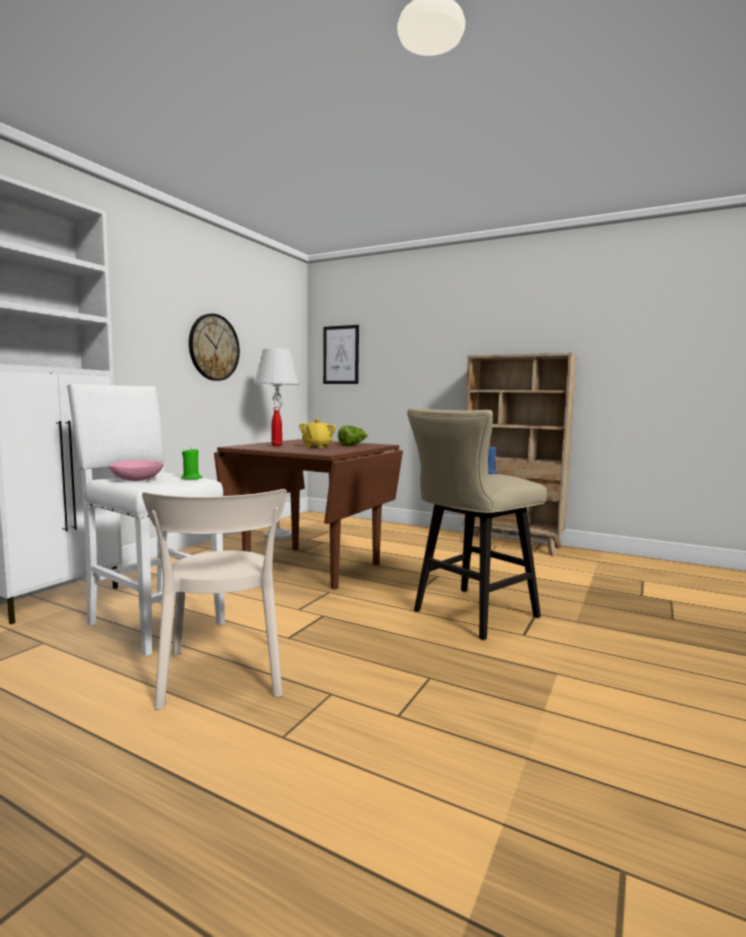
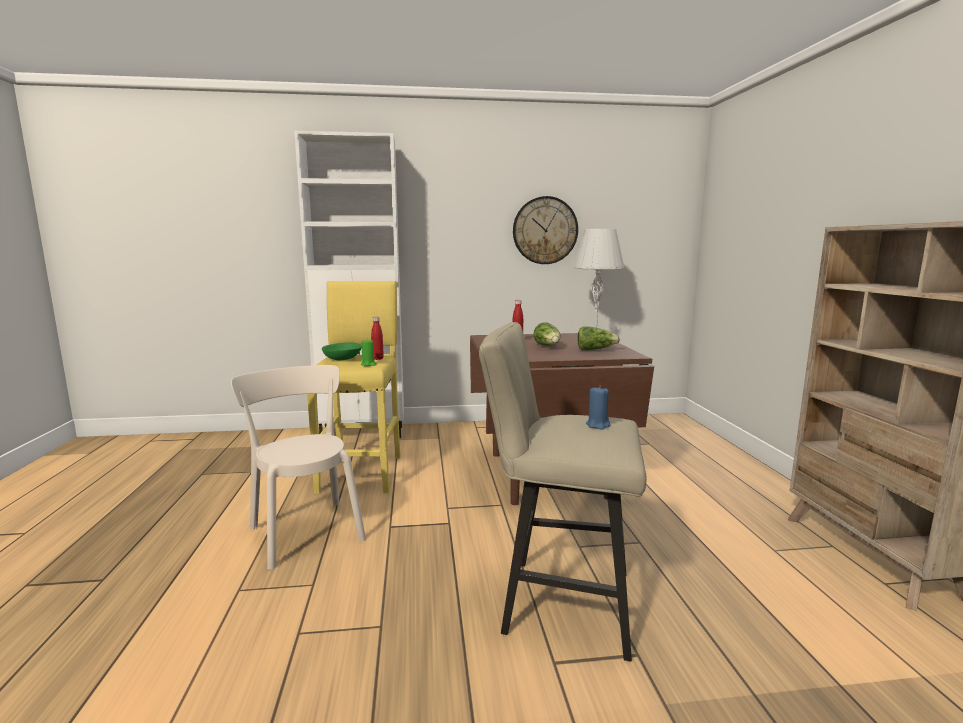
camera: 55 degrees right, 5 degrees up
(138, 479) = (343, 359): pink bowl -> green bowl
(154, 623) = (362, 472): white stool -> yellow stool
(175, 475) = (377, 359): none -> red bottle
(222, 677) = (305, 530): beige chair -> beige chair turned 105 degrees clockwise
(317, 446) = (548, 346): yellow teapot -> lettuce
(341, 355) = (727, 224): picture -> none

